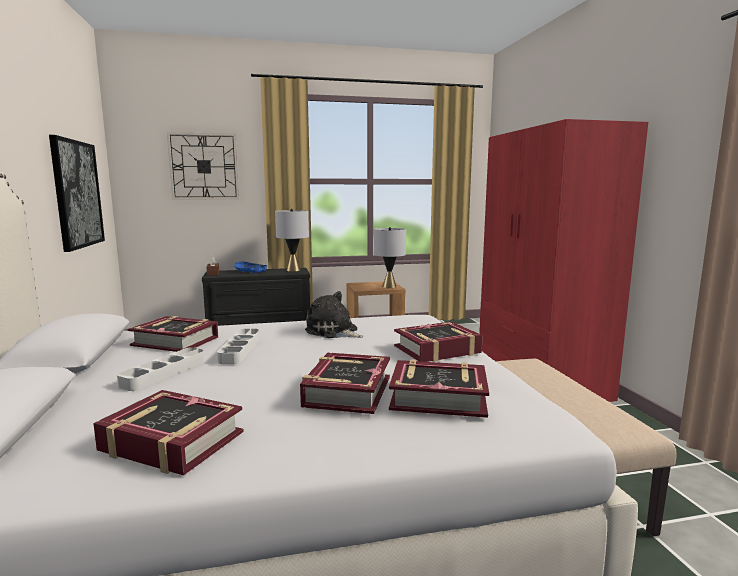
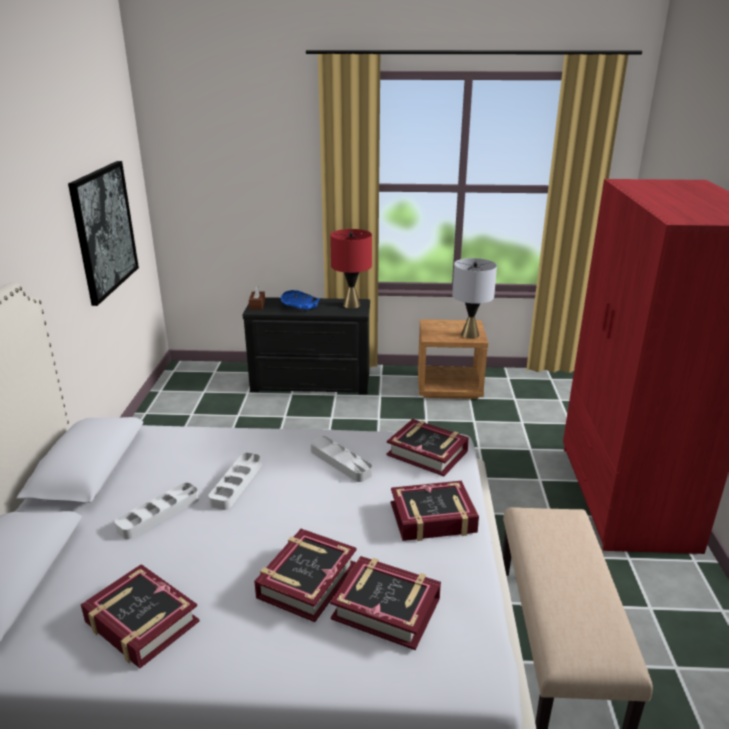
camera: 15 degrees right, 15 degrees up
(176, 341) = (182, 457): book -> book (427, 453)
(204, 166) = (250, 169): wall clock -> none
(293, 270) = (351, 305): grey table lamp -> red table lamp
(333, 332) = (340, 462): plush toy -> grey tray

